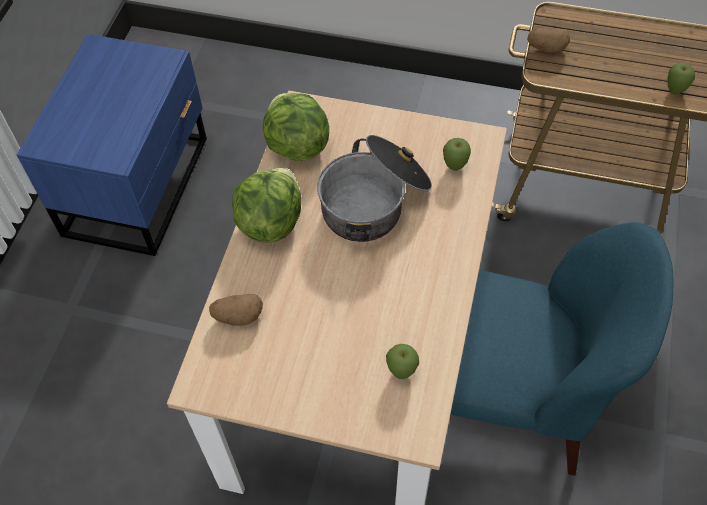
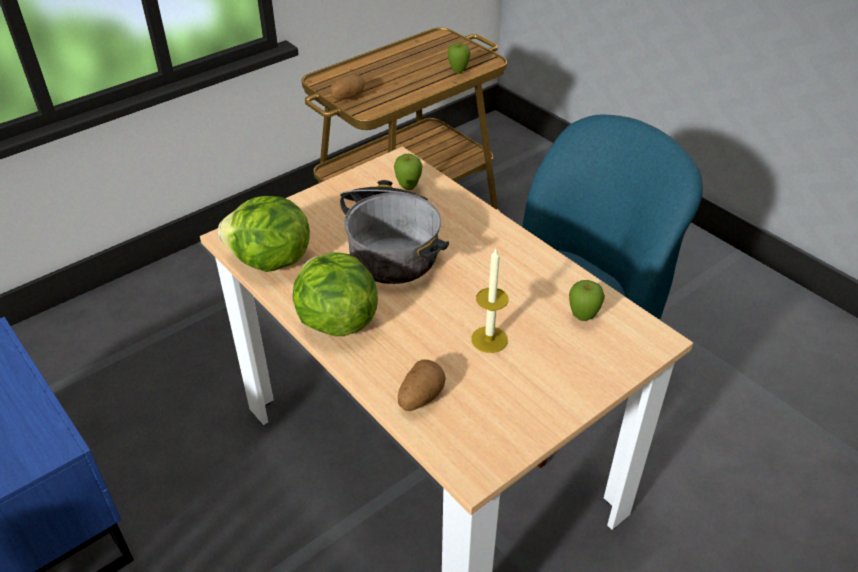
camera: 55 degrees left, 15 degrees down
(326, 324) = (489, 339): none -> candle

